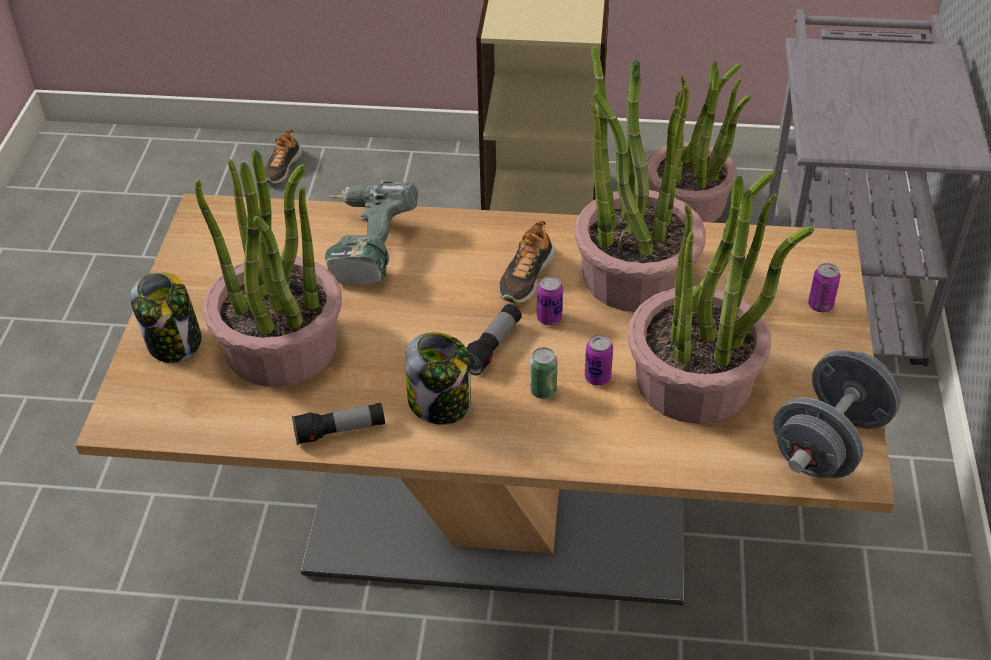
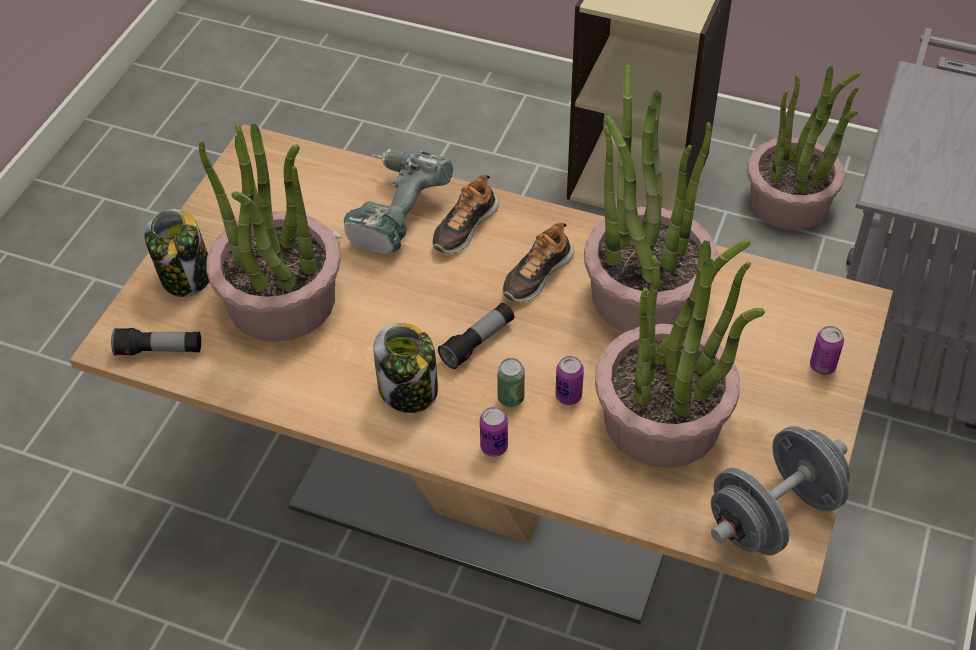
camera: 15 degrees right, 5 degrees up
(281, 168) = (393, 89): shoe -> shoe (464, 227)
(340, 431) = (306, 398): flashlight -> flashlight (159, 350)
(549, 318) = (543, 323): can -> can (494, 447)

